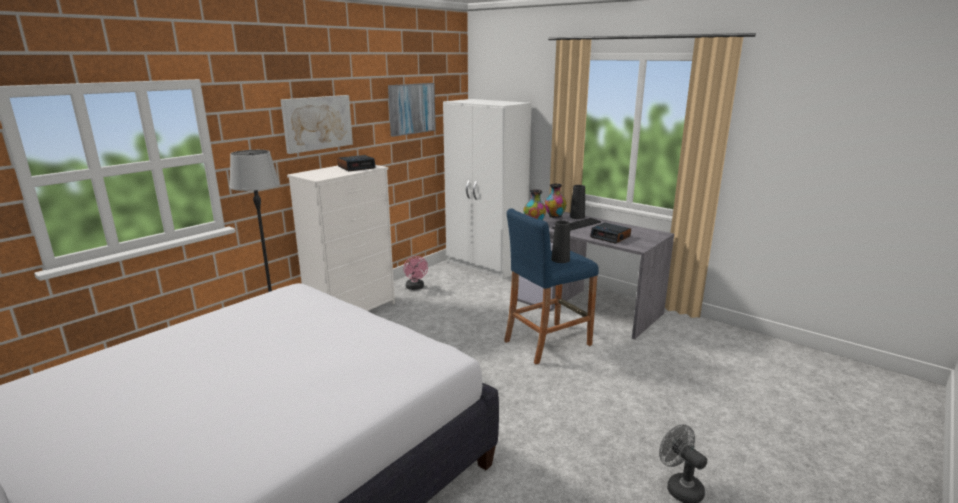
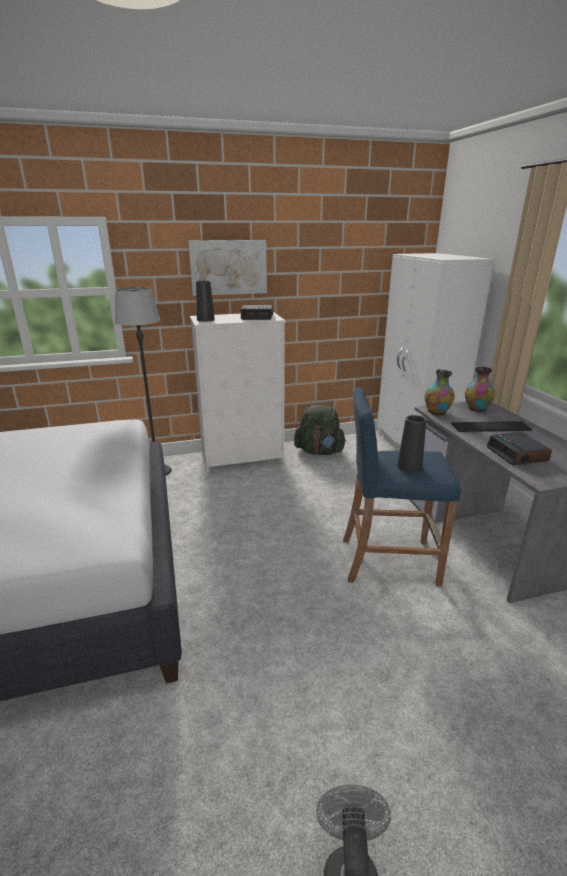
camera: 35 degrees right, 5 degrees up
(411, 108) = (349, 260): picture -> none
(415, 288) = (319, 451): pink fan -> green backpack
(577, 217) = (506, 416): black vase -> black vase (205, 320)

